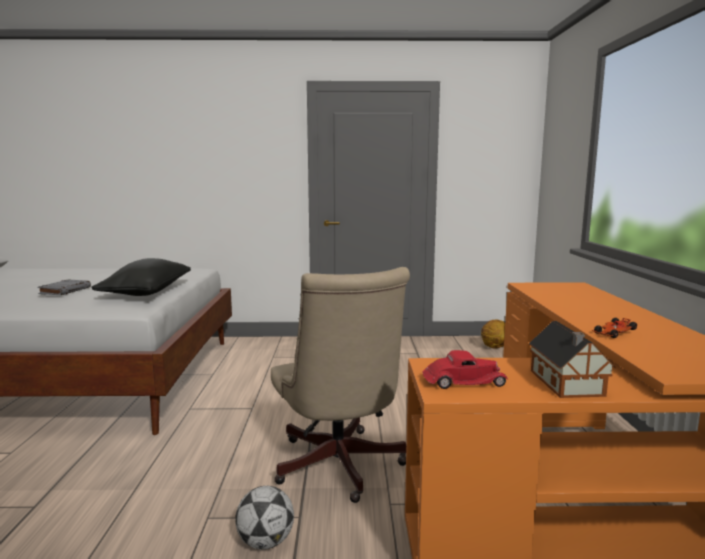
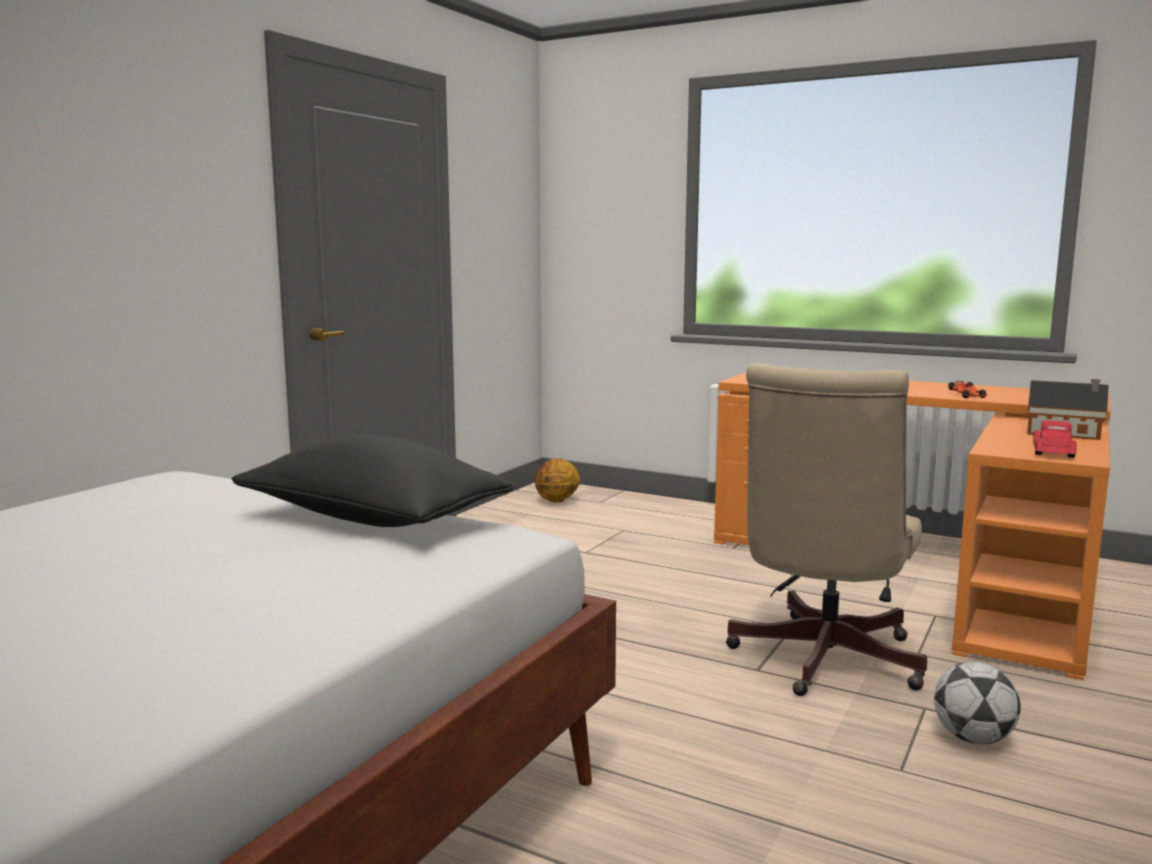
camera: 60 degrees left, 0 degrees up
(65, 290) = (204, 575): grey book -> none
(339, 468) = (821, 662): beige office chair -> beige office chair turned 105 degrees clockwise

